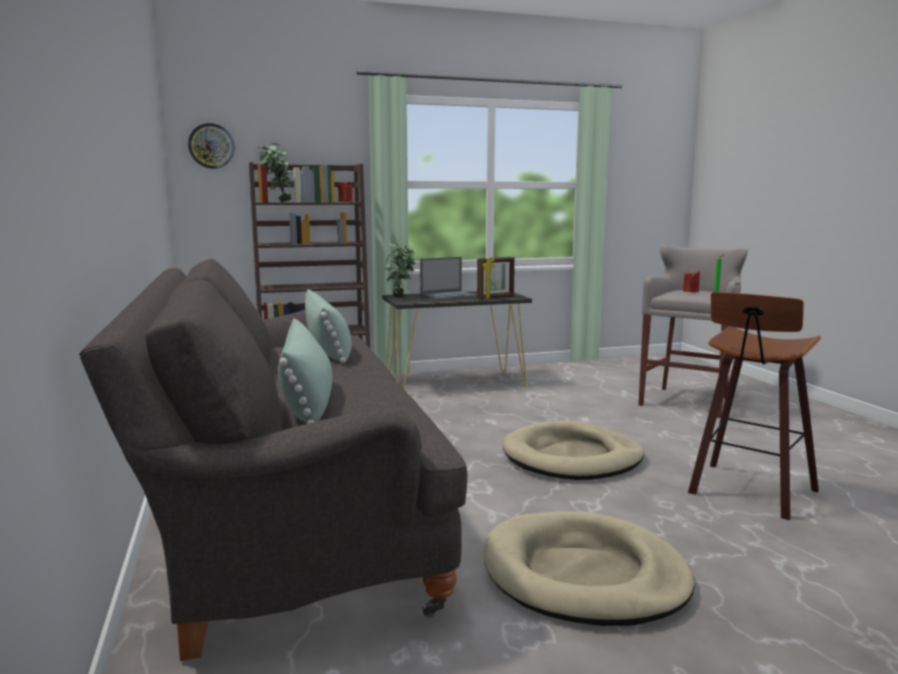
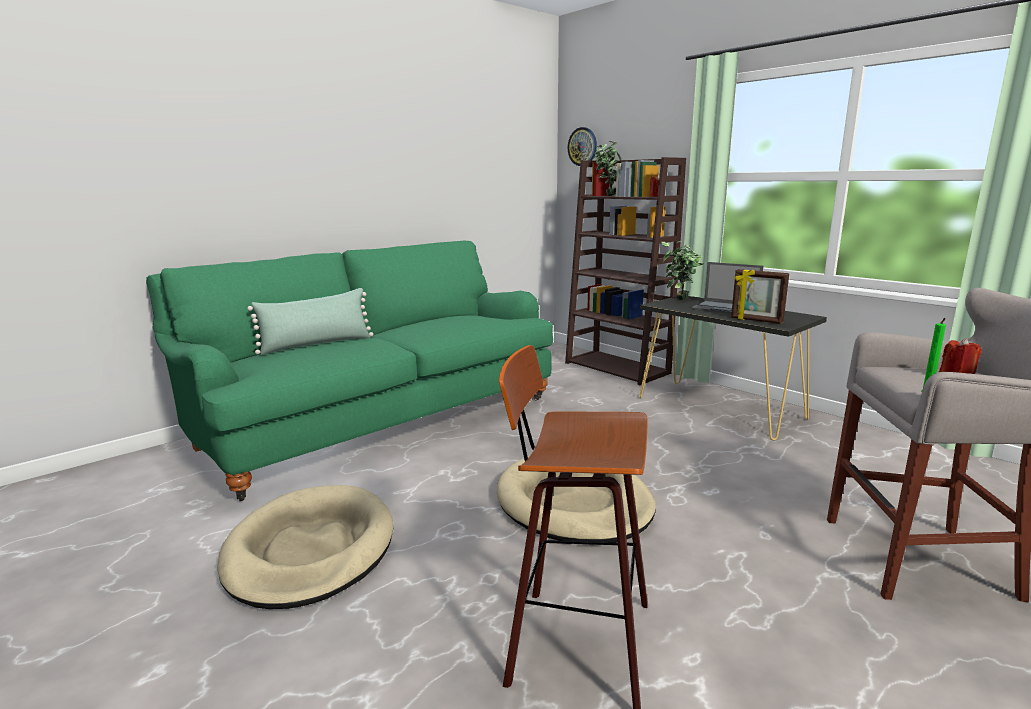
camera: 65 degrees right, 5 degrees up
(284, 507) = (379, 421): grey sofa -> green sofa
(328, 350) = (458, 323): green pillow -> none

